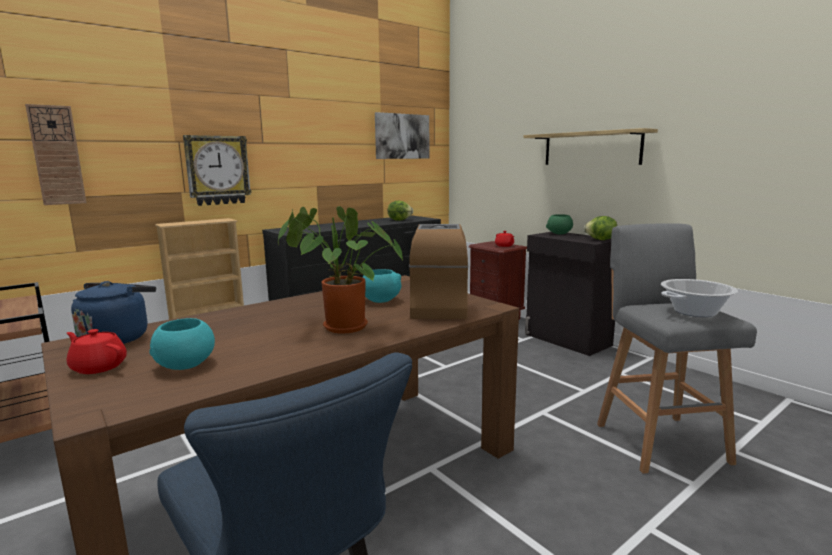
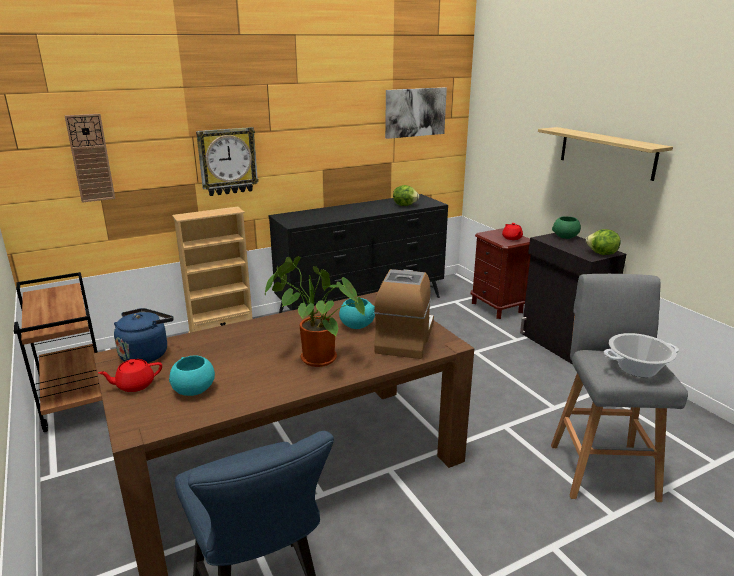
camera: 10 degrees right, 10 degrees up
(98, 367) = (134, 385): red teapot -> red teapot turned 60 degrees counterclockwise

